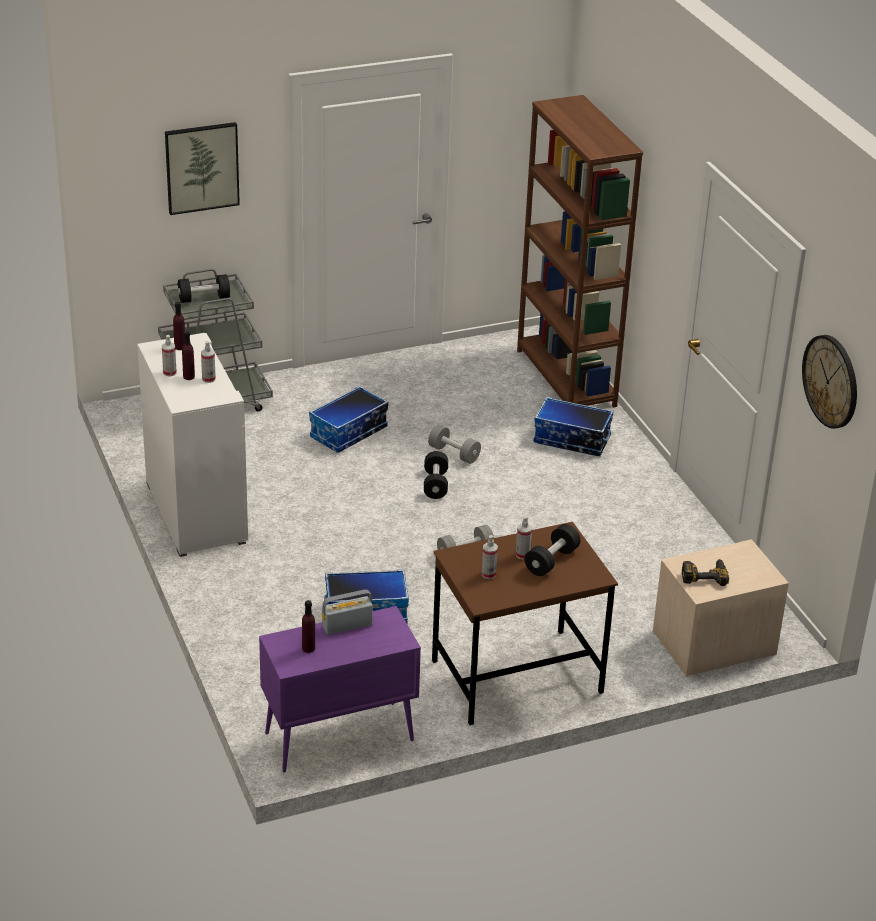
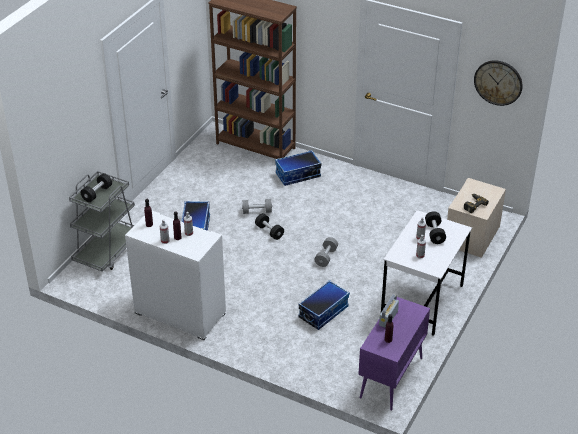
camera: 40 degrees left, 5 degrees up
(202, 167) = (73, 117): picture -> none
(516, 678) = (422, 301): brown desk -> white desk

